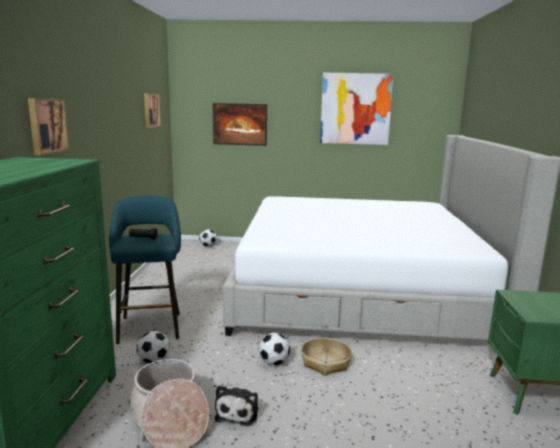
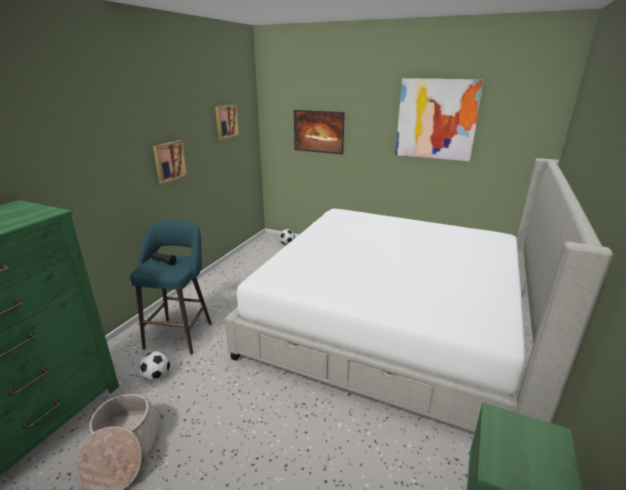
camera: 20 degrees right, 10 degrees up
(46, 125) = (65, 163): picture -> picture (169, 161)
(238, 412) = (182, 460): plush toy -> none
(274, 362) = (252, 404): football -> none
(326, 362) = (300, 416): basket -> none

